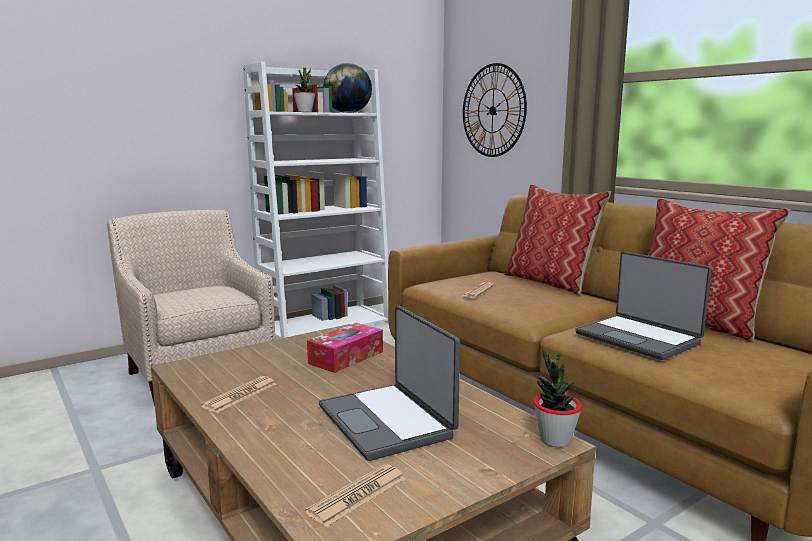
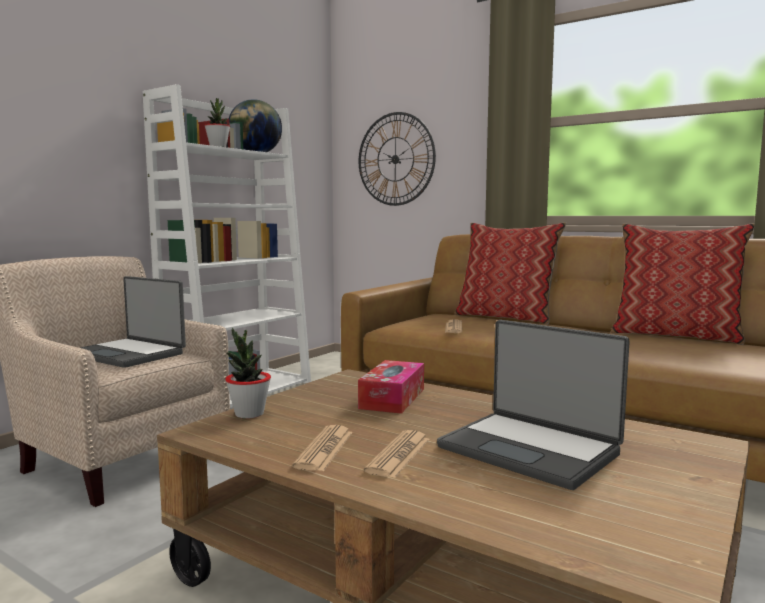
camera: 20 degrees left, 5 degrees down
(357, 495) = (617, 527): newspaper -> newspaper (399, 455)
(555, 440) = (709, 441): potted plant -> potted plant (249, 414)
(639, 338) = (658, 350): laptop -> laptop (129, 354)

